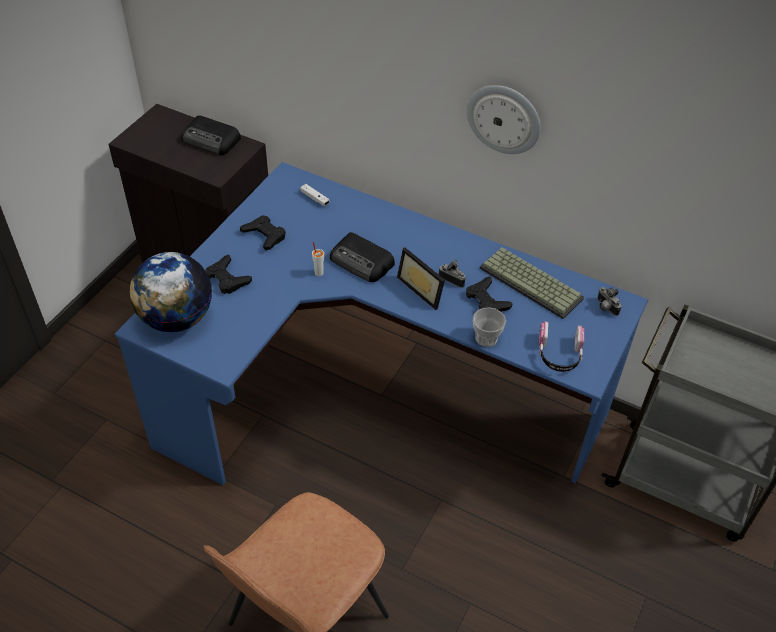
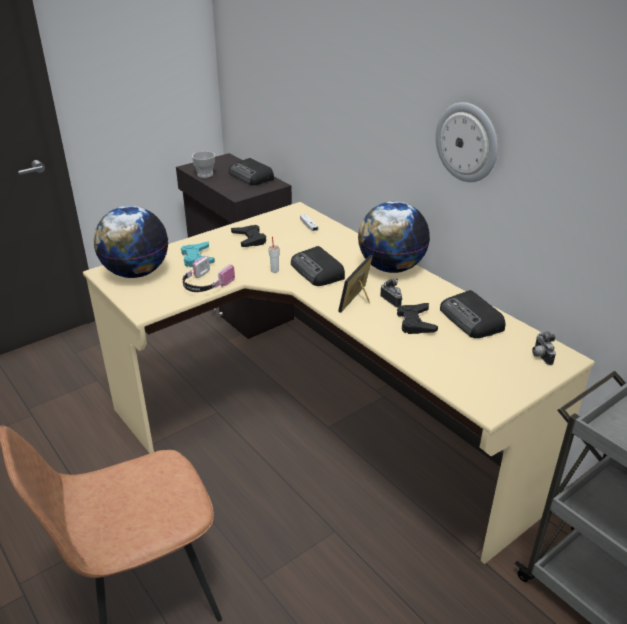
camera: 25 degrees right, 15 degrees down
(227, 278) = (197, 258): black game controller -> turquoise game controller
(373, 396) = (320, 425): blue desk -> beige desk
(423, 288) = (360, 300): picture frame -> picture frame turned 45 degrees clockwise
(428, 236) = (391, 268): none -> globe
(486, 338) = (396, 349): cup -> cup (205, 174)
(532, 283) = (471, 320): keyboard -> radio
(559, 354) = (465, 380): headphones -> headphones (205, 285)

